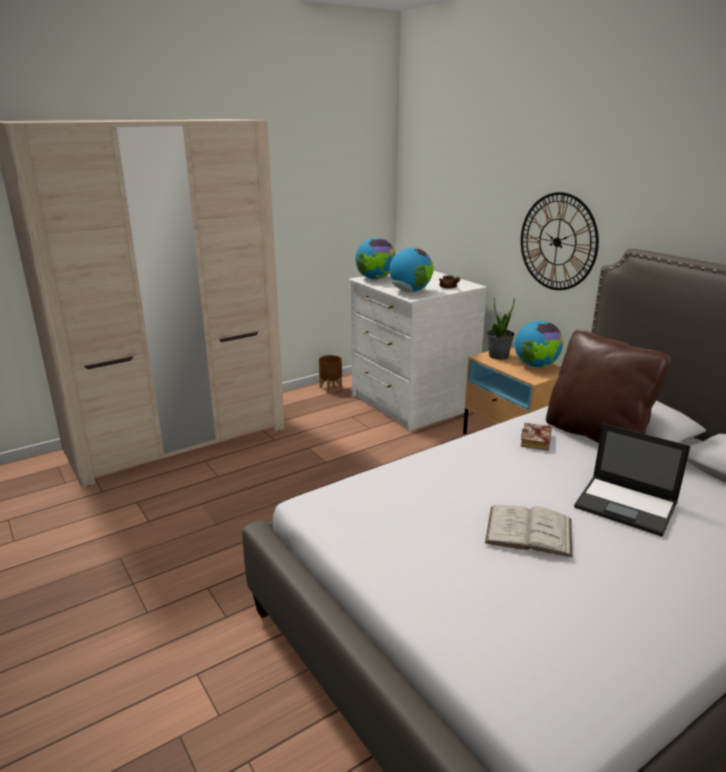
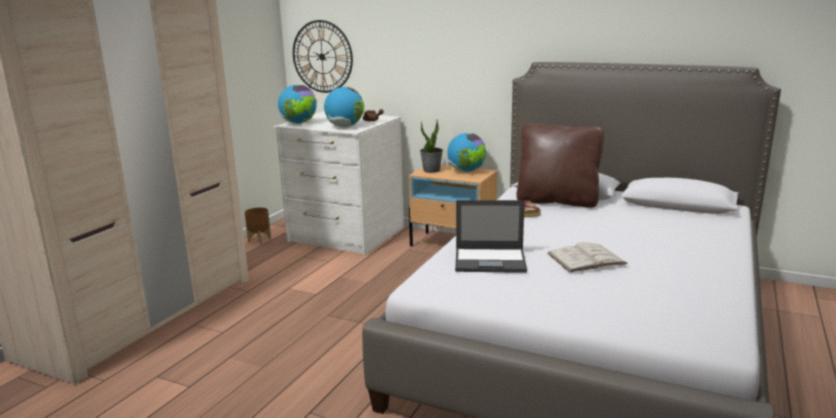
camera: 30 degrees left, 5 degrees down
(557, 242) = (464, 68): wall clock -> wall clock (322, 56)
(627, 505) = (622, 231): laptop -> laptop (491, 260)

